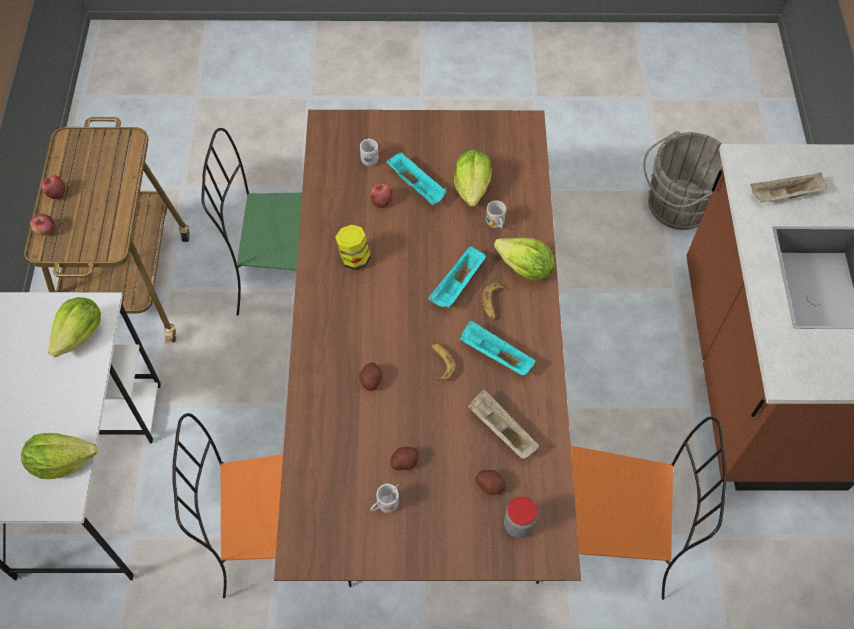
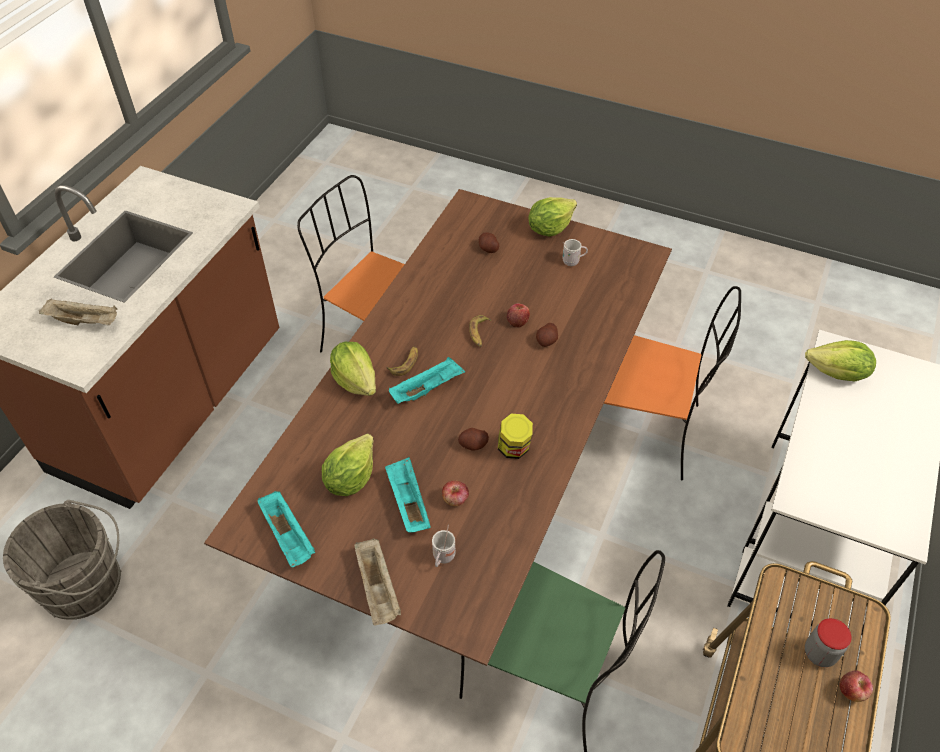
camera: 155 degrees left, 10 degrees down
(45, 230) = (864, 638): apple -> apple (518, 321)
(81, 335) = (819, 477): lettuce -> lettuce (549, 228)
(404, 462) = (545, 281): potato -> potato (473, 445)
(494, 224) = (354, 431): mug -> none
(494, 355) = (430, 324): turquoise tray -> turquoise tray (288, 536)
(500, 430) = (459, 276): beige tray -> beige tray (378, 589)
(518, 525) = (482, 223): jar -> jar (819, 653)

